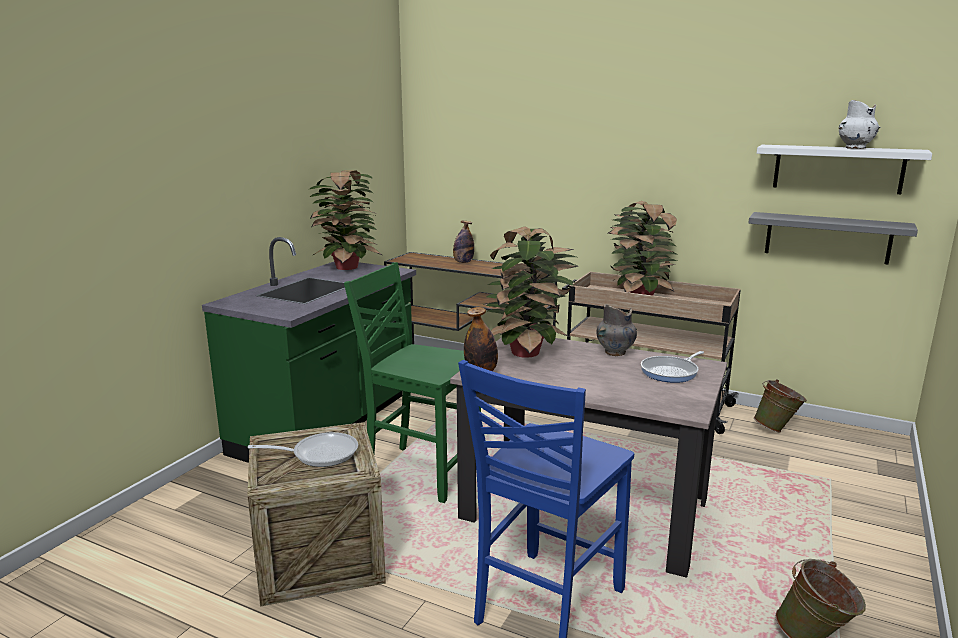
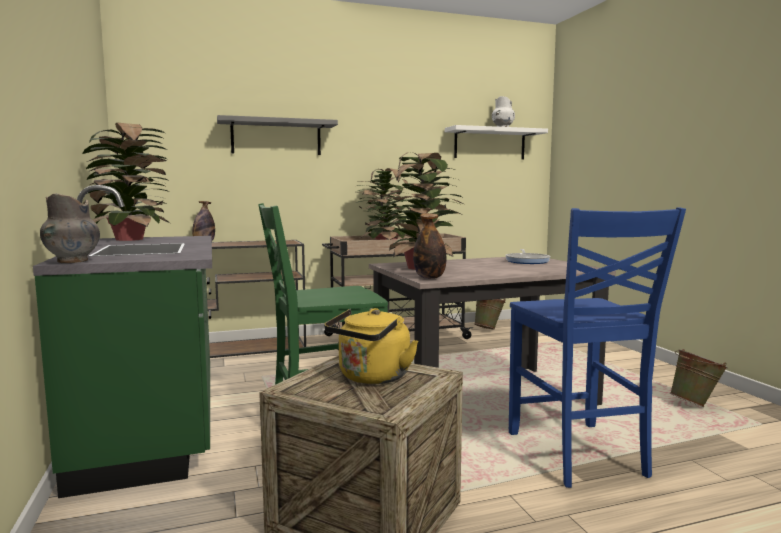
camera: 45 degrees left, 10 degrees down
(319, 454) = (372, 378): frying pan -> yellow kettle
(615, 352) = (470, 260): grey vase -> grey vase (73, 261)
(827, 237) = (488, 191): grey shelf -> grey shelf (276, 137)

